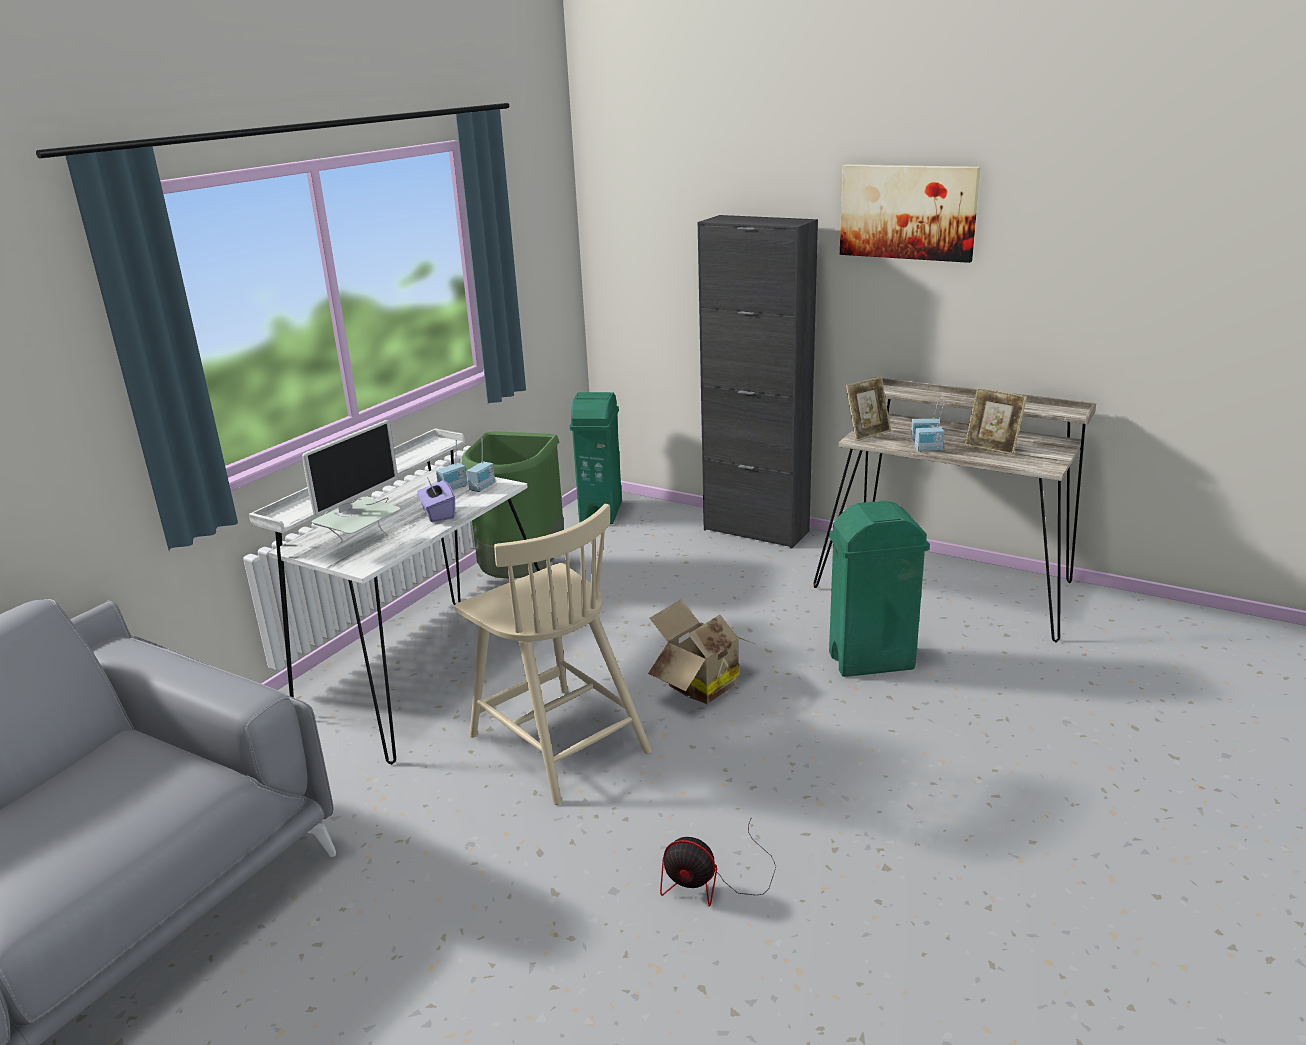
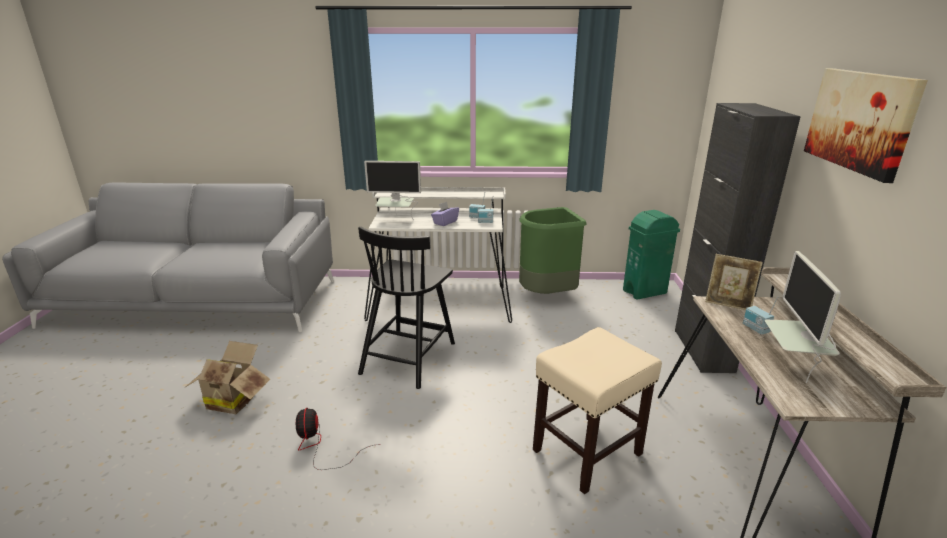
camera: 60 degrees right, 0 degrees up
(557, 742) = (409, 357): beige chair -> black chair
(698, 685) = (495, 385): cardboard box -> cardboard box (233, 399)
(870, 661) = (588, 451): green trash can -> beige stool
(929, 450) = (737, 334): radio -> none
(992, 447) = (794, 365): picture frame -> monitor

